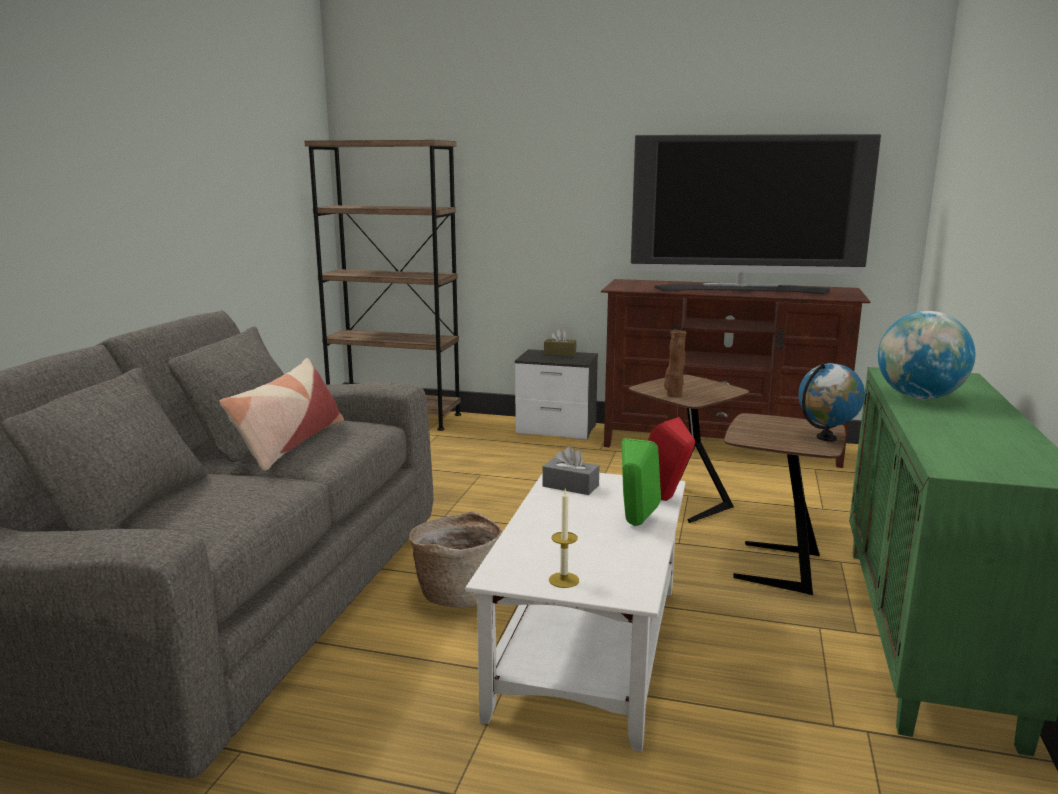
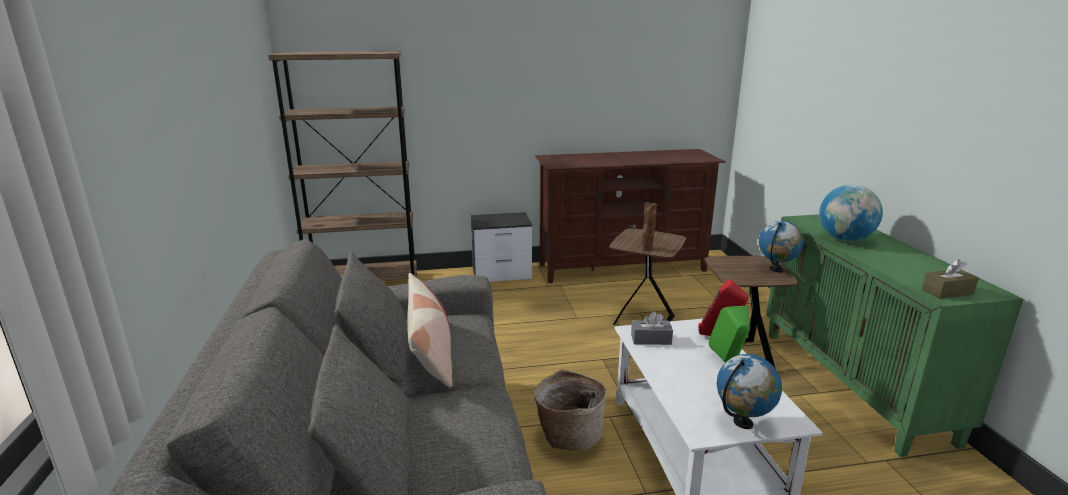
camera: 25 degrees left, 5 degrees up
(560, 353) = (499, 216): brown tissue box -> brown tissue box (947, 291)
(564, 580) = (743, 423): candle -> globe
(742, 290) = (638, 159): television -> none

